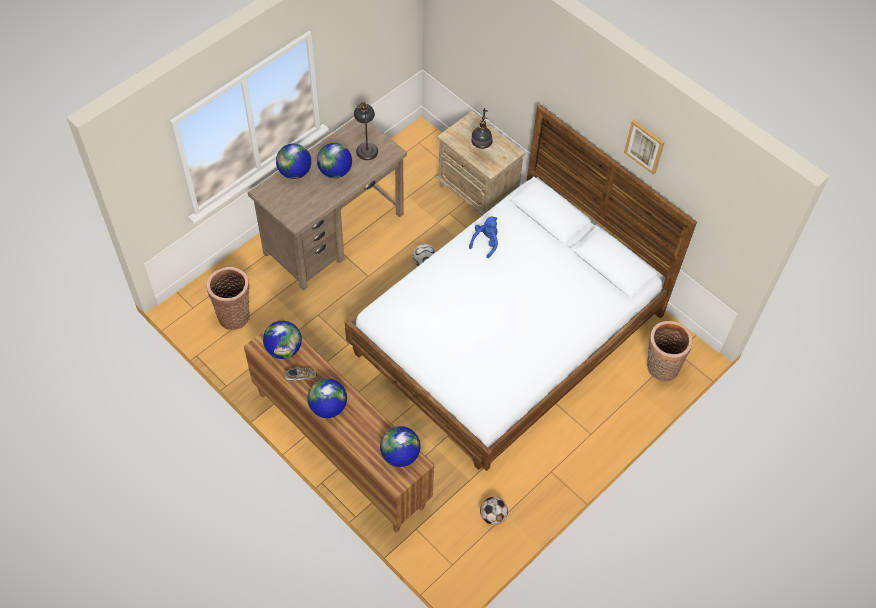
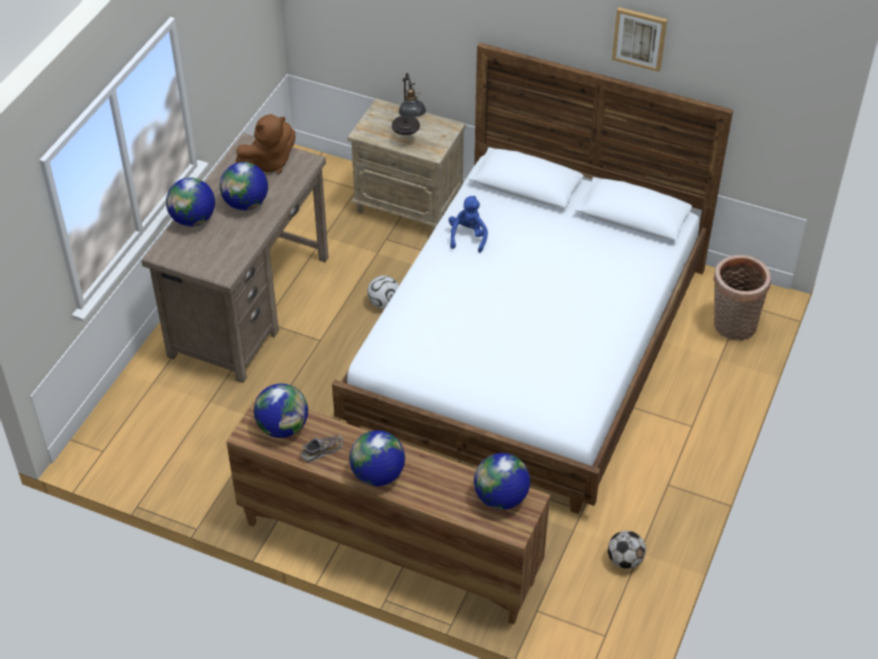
camera: 20 degrees left, 10 degrees down
(234, 314) = (164, 440): basket -> none
(365, 144) = (268, 163): grey table lamp -> brown plush toy

